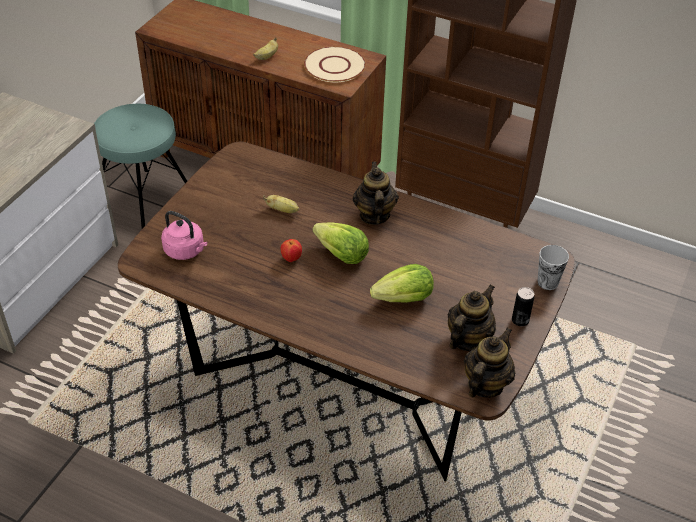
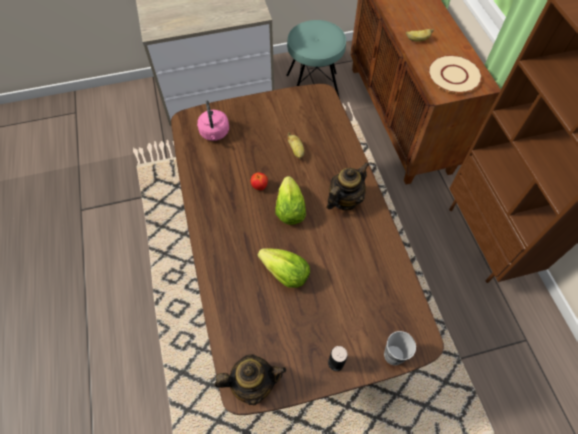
camera: 50 degrees right, 15 degrees up
(467, 339) = (285, 341): teapot -> none

